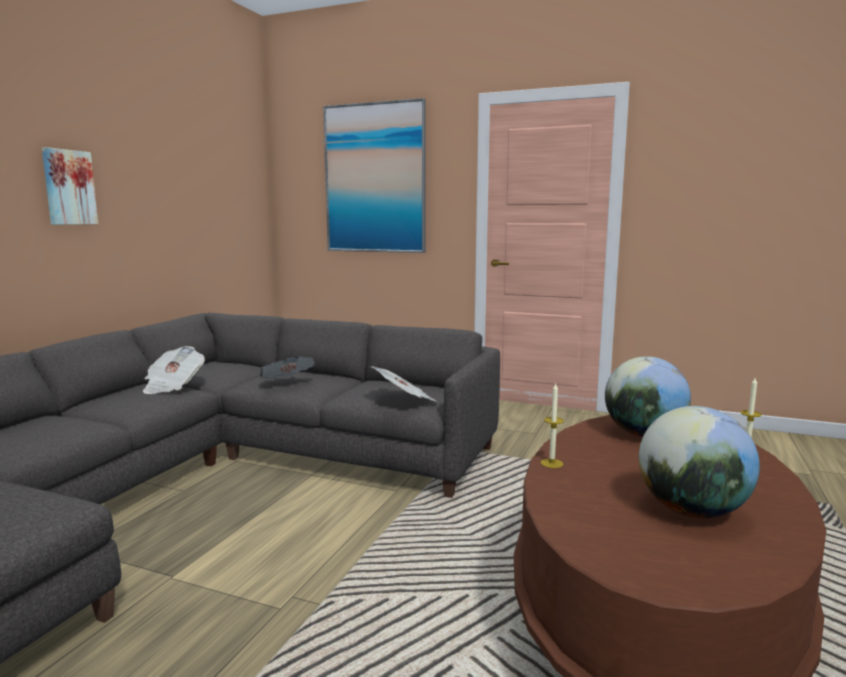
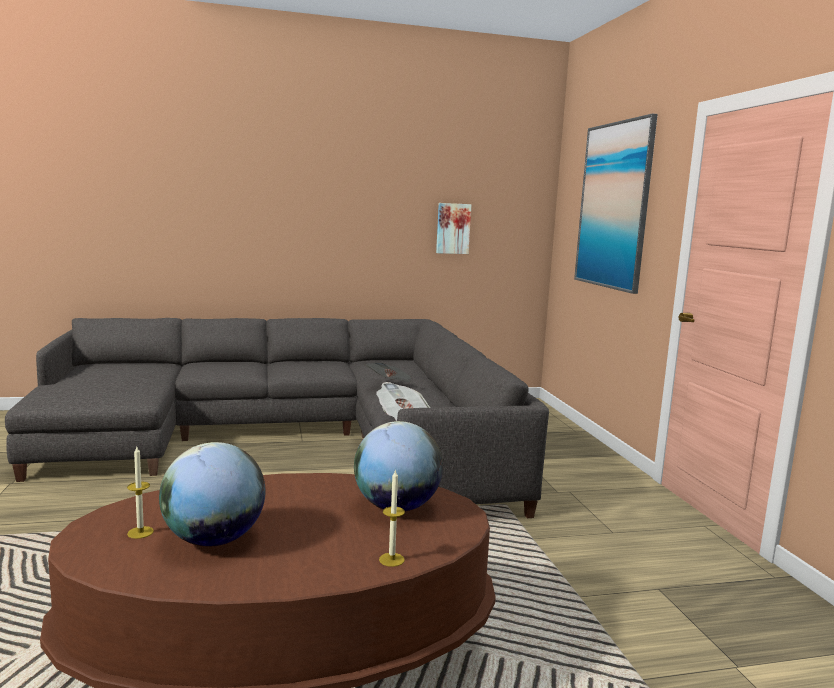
camera: 55 degrees right, 0 degrees up
(68, 187) = (329, 212): picture -> picture (453, 228)
(173, 386) = (337, 366): newspaper -> none
(551, 463) = (276, 480): candle -> candle (140, 532)

